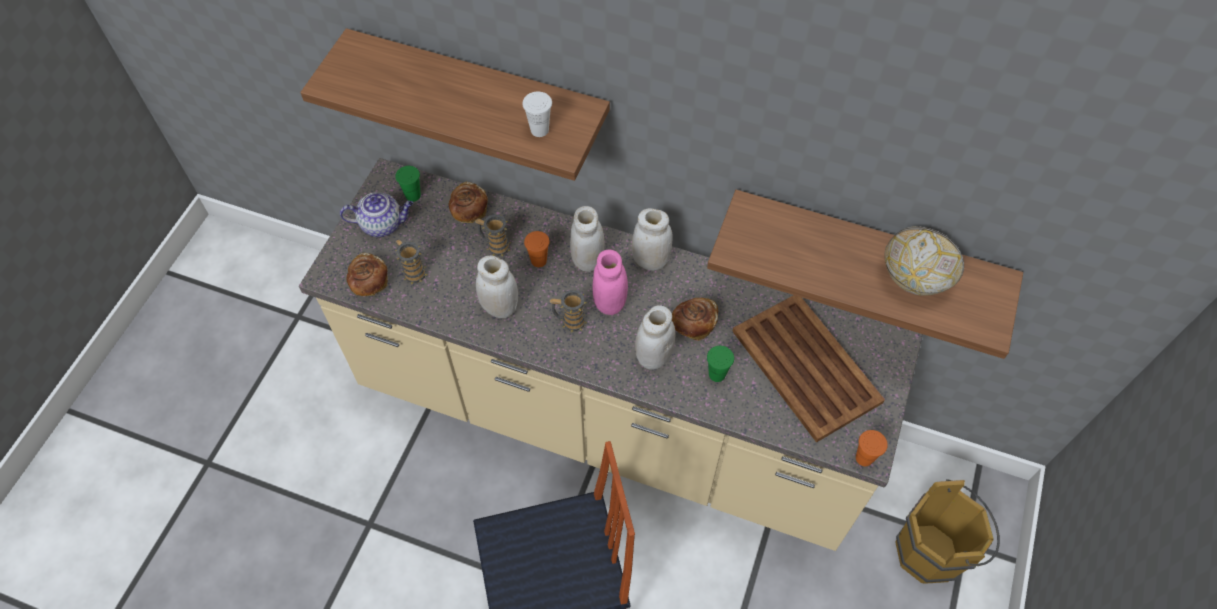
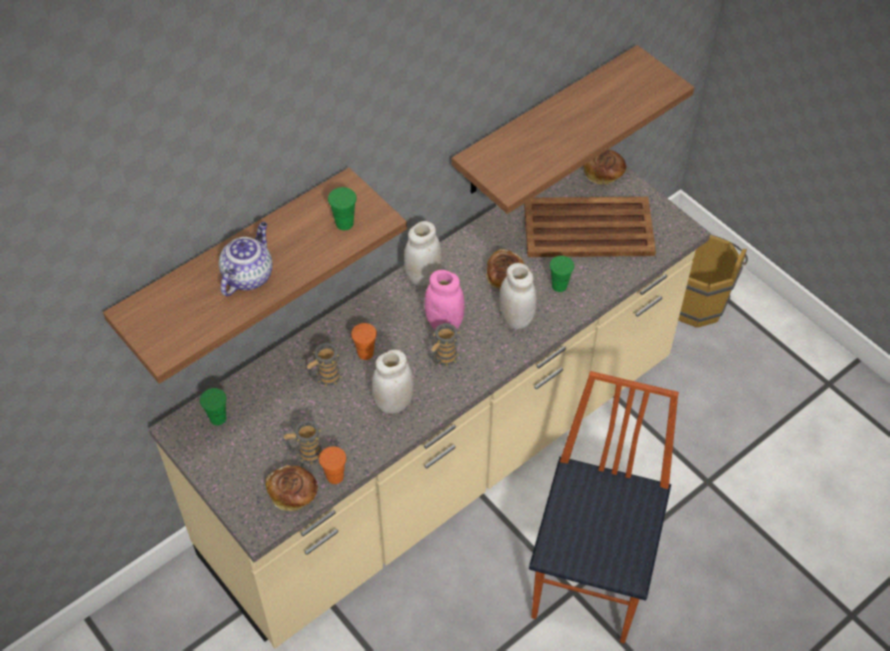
camera: 60 degrees left, 5 degrees down
(383, 224) = (233, 456): teapot -> teapot (248, 275)
(469, 211) = (271, 381): bread -> bread (603, 174)
(539, 130) = (344, 223): white cup -> green cup
(587, 260) = (390, 318): white jar -> none
(864, 458) = (684, 235): orange cup -> orange cup (335, 476)
(916, 276) = (603, 99): bowl -> none

